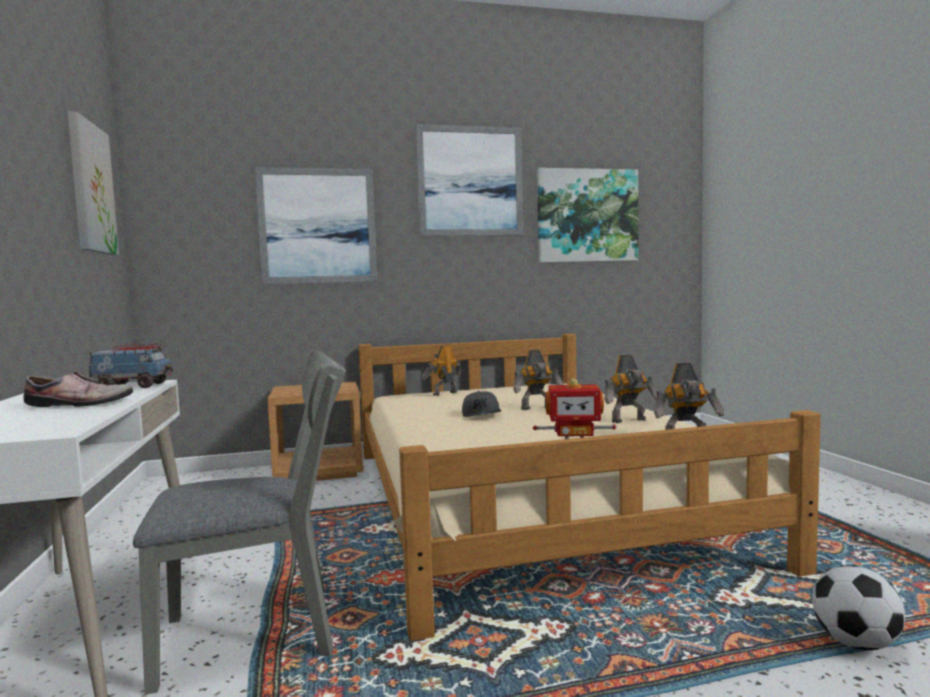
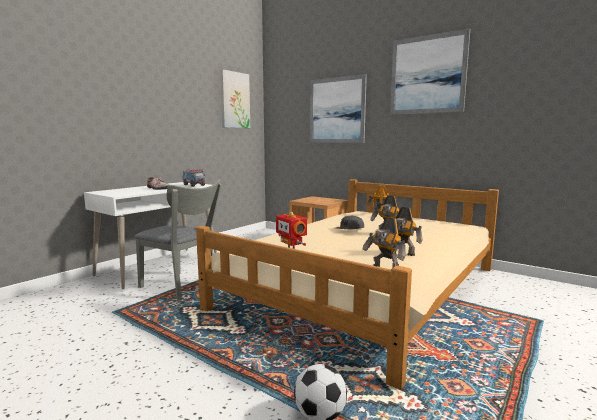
camera: 50 degrees right, 5 degrees up
(587, 216) = (526, 93): picture -> none

